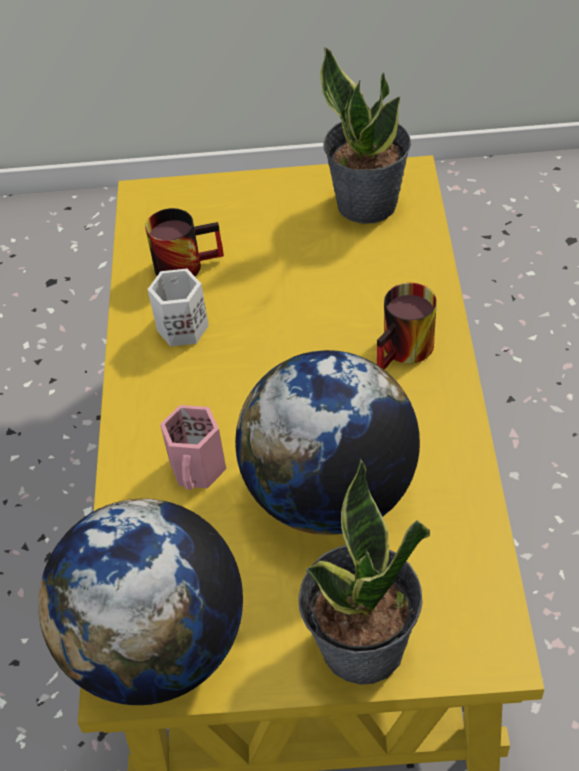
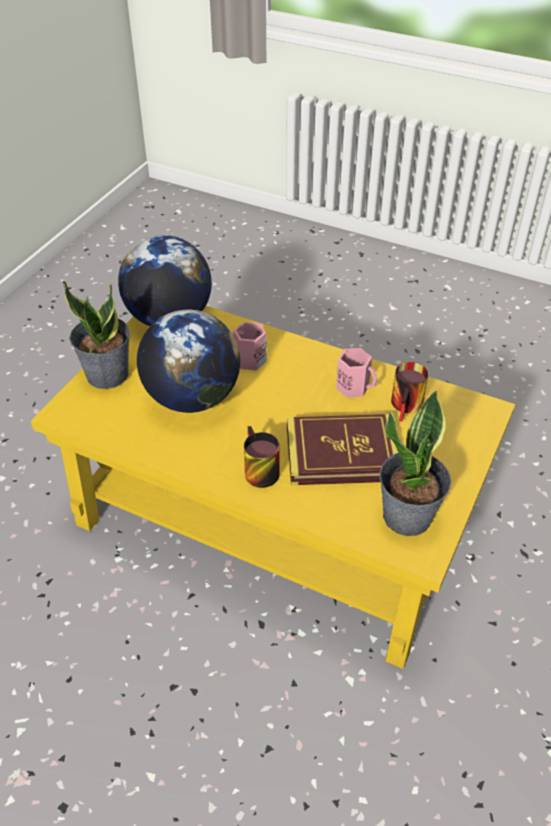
camera: 115 degrees right, 5 degrees down
(181, 326) = (354, 386): white mug -> pink mug
(317, 288) = (341, 454): none -> book

